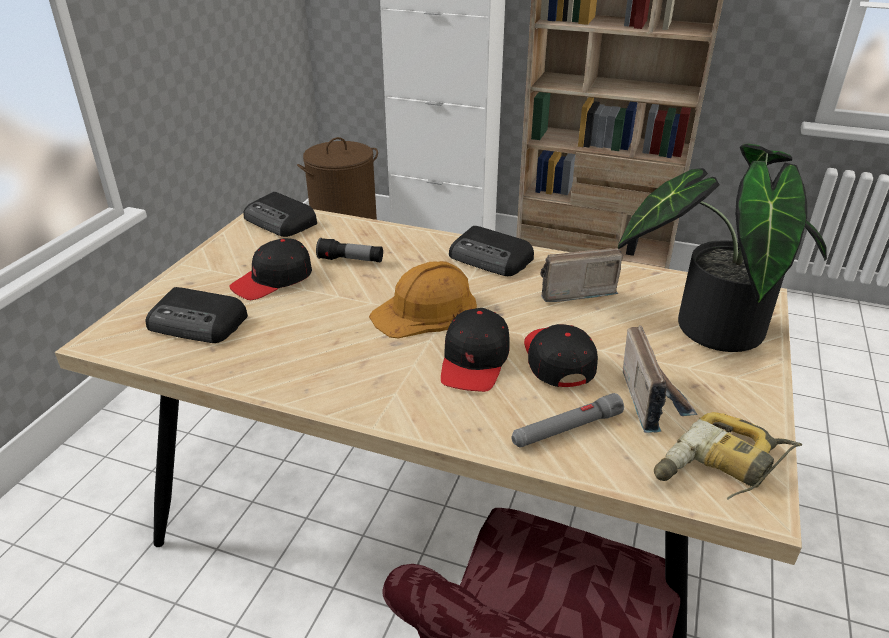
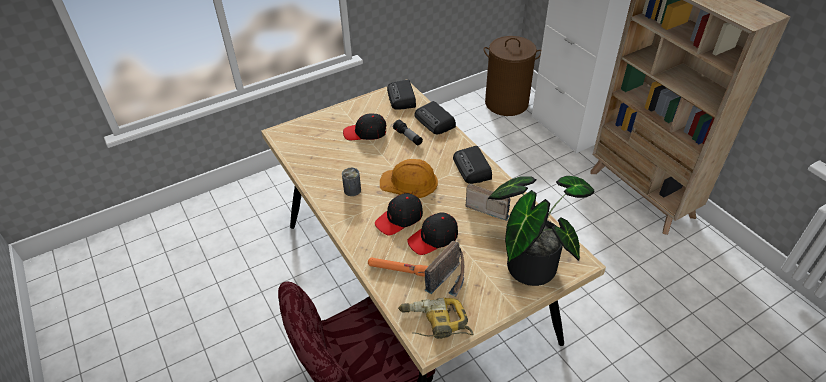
camera: 40 degrees right, 10 degrees up
(198, 323) = (317, 142): radio -> radio (435, 121)
(347, 360) = (352, 190): none -> can
(557, 360) = (433, 238): black cap -> black cap turned 150 degrees counterclockwise
(566, 429) = (397, 269): grey flashlight -> orange flashlight

